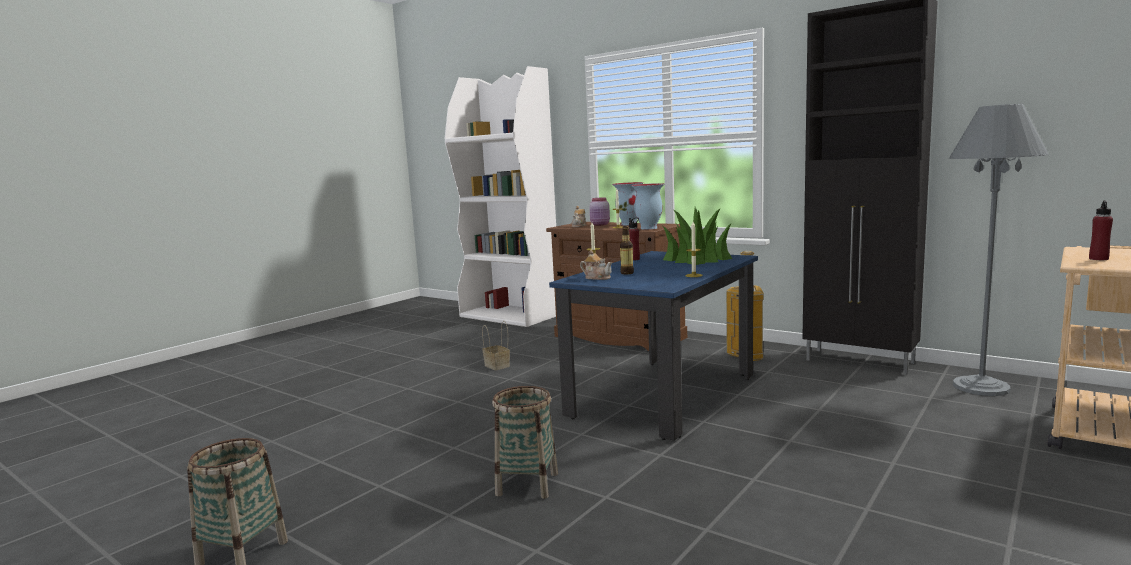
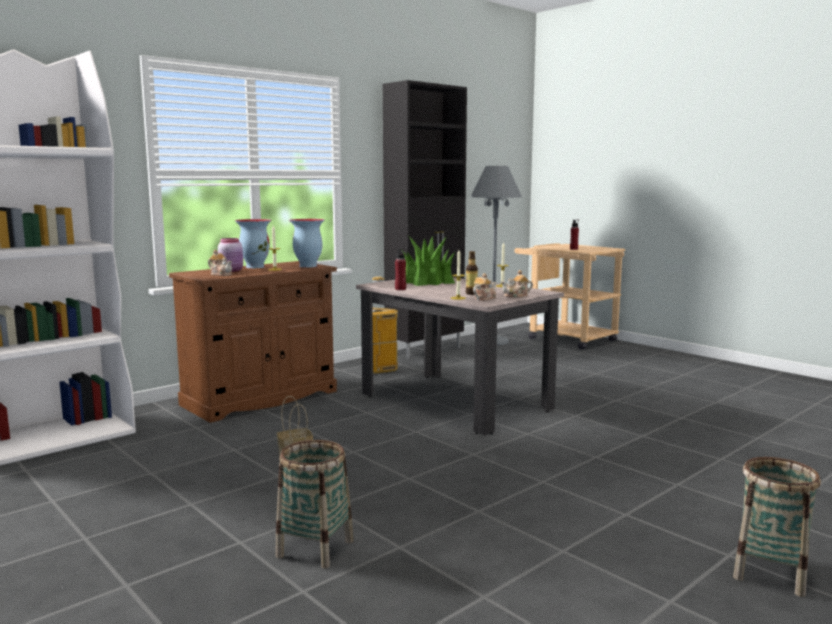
camera: 80 degrees left, 0 degrees up
(527, 484) = (622, 456): basket -> basket (315, 548)
(623, 283) = (516, 296): none -> teapot
(663, 395) = (455, 402): blue dining table -> beige dining table

